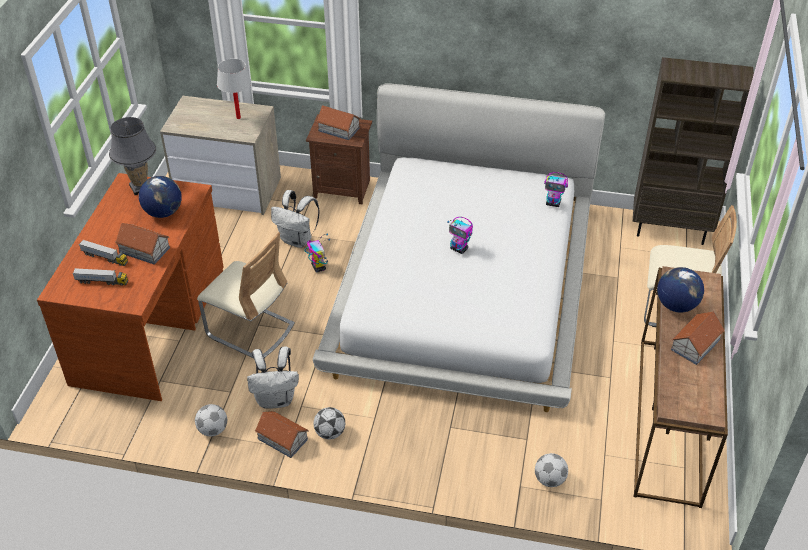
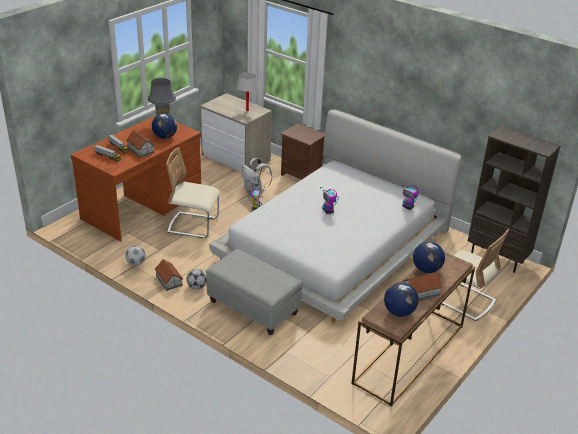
camera: 25 degrees right, 10 degrees down
(250, 330) = (193, 225): beige chair -> beige chair turned 135 degrees clockwise
(276, 399) = (181, 261): white backpack -> none
(338, 129) = (303, 133): toy house -> none
(431, 433) = (254, 307): none -> grey ottoman
(549, 480) = (305, 355): football -> none
(694, 388) = (399, 312): none -> globe

